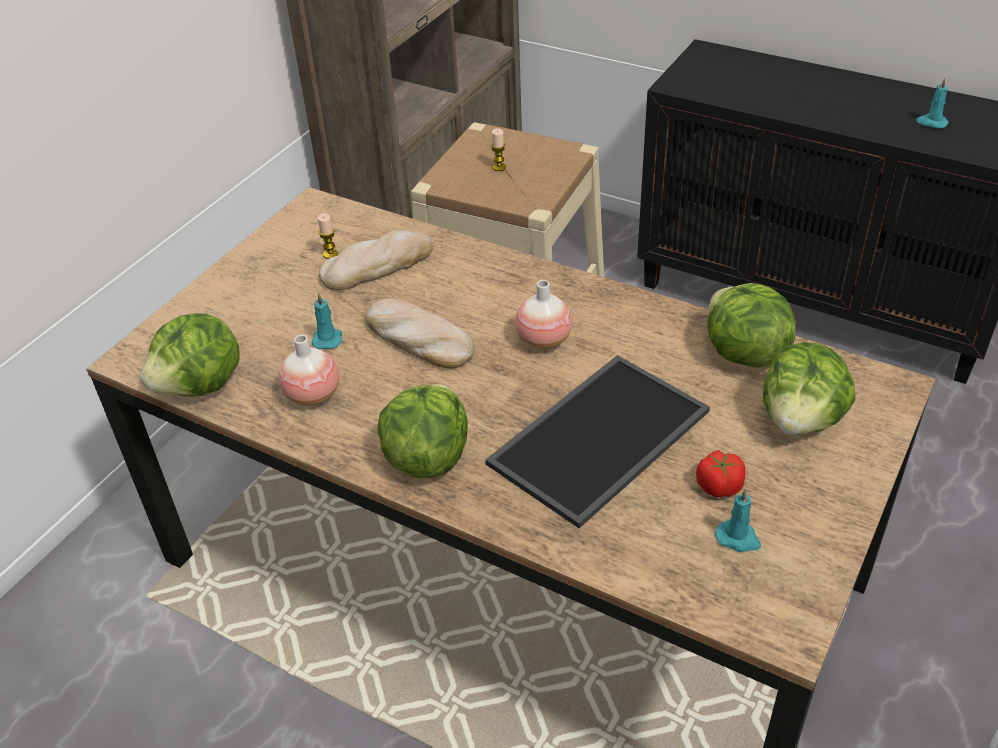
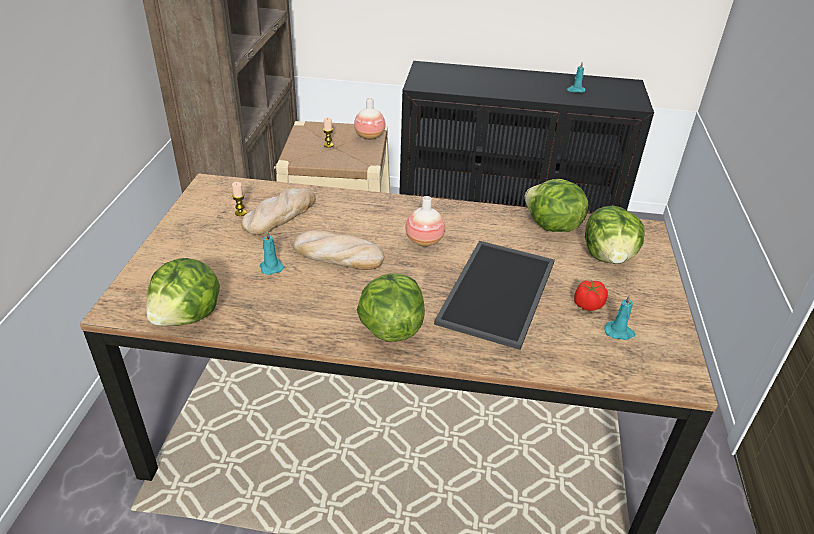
camera: 25 degrees left, 5 degrees down
(313, 395) = (282, 306): vase -> vase (369, 136)

